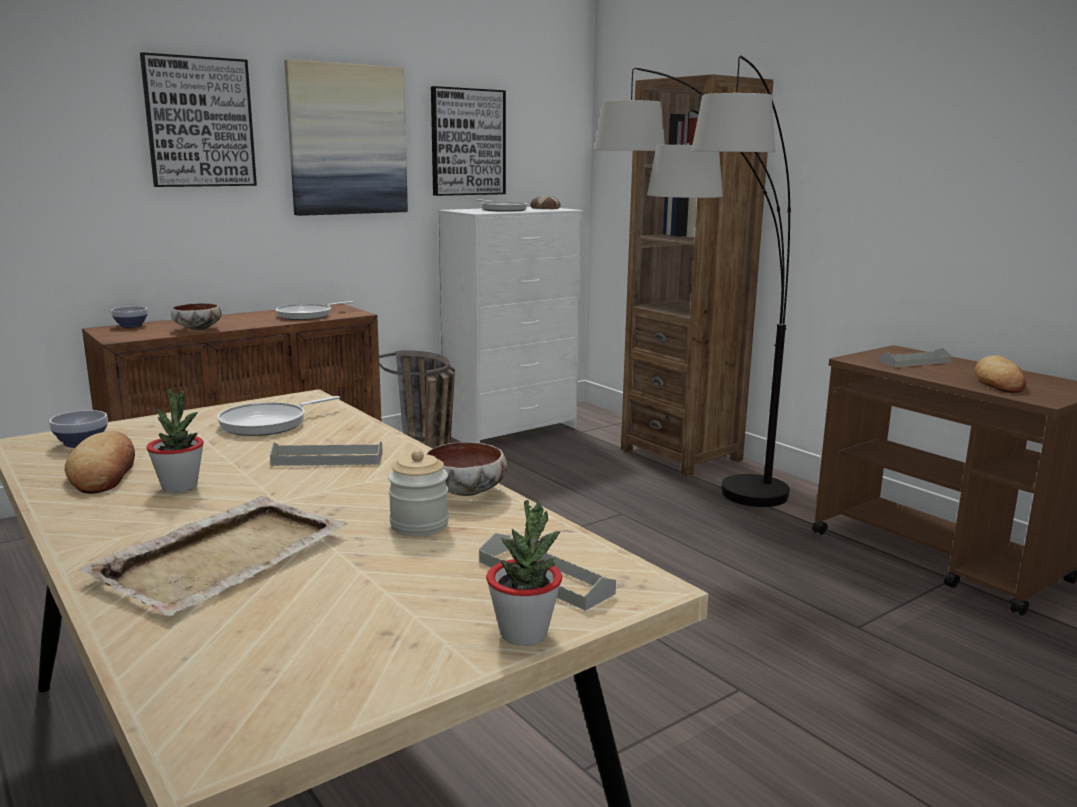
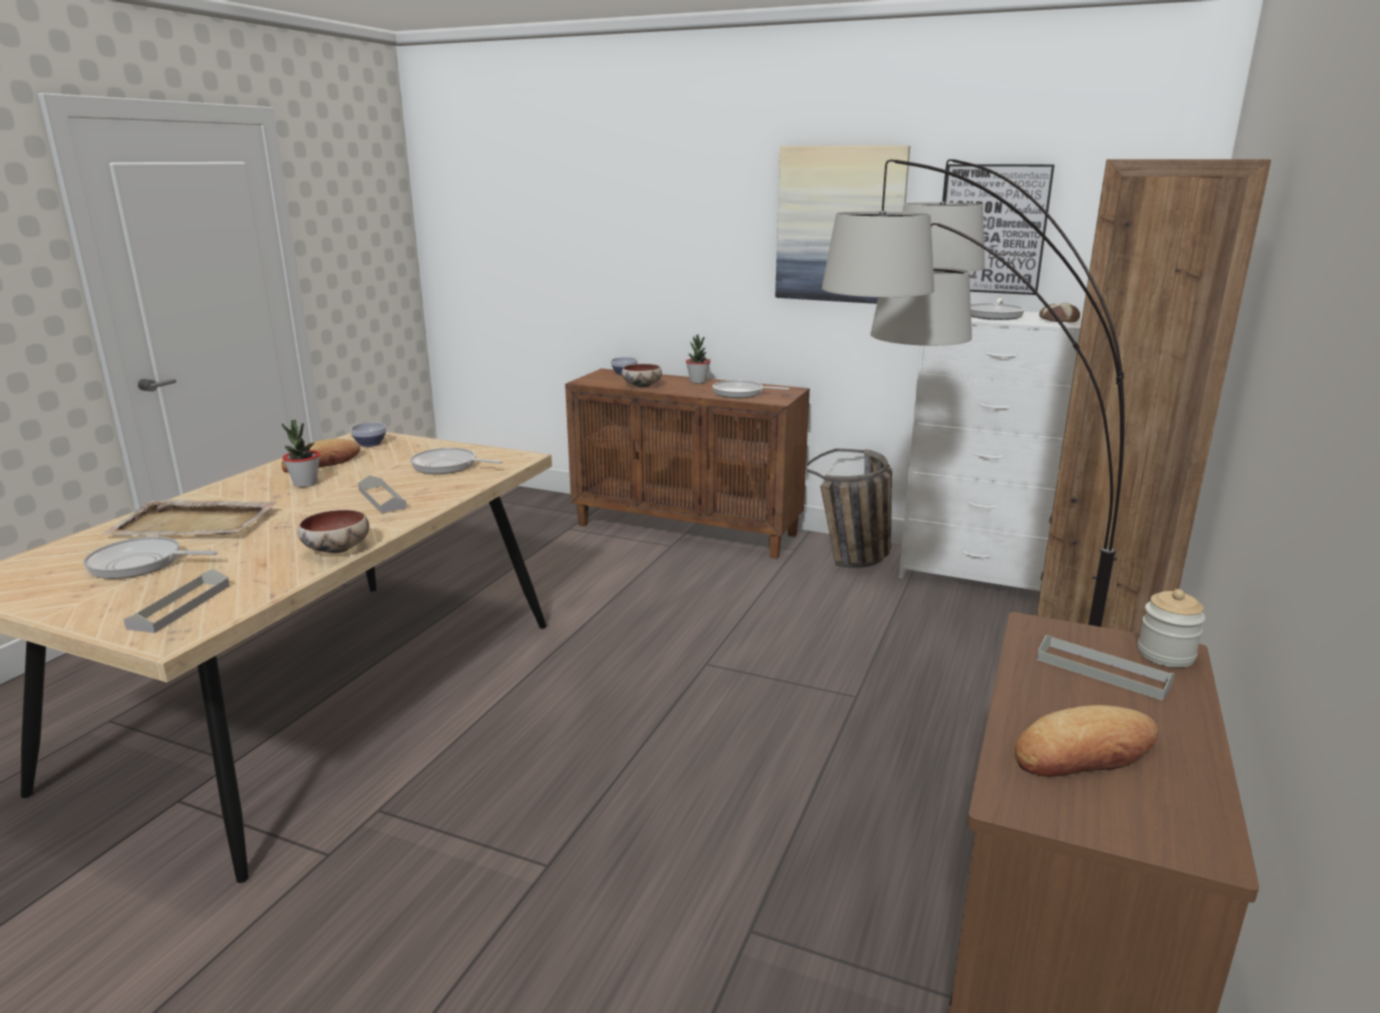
camera: 60 degrees right, 5 degrees up
(199, 122) = (703, 208): picture -> none
(344, 597) = (141, 564): none -> frying pan
(419, 525) = (264, 552): jar -> jar (1165, 655)
(524, 634) = (89, 619): potted plant -> potted plant (698, 381)

